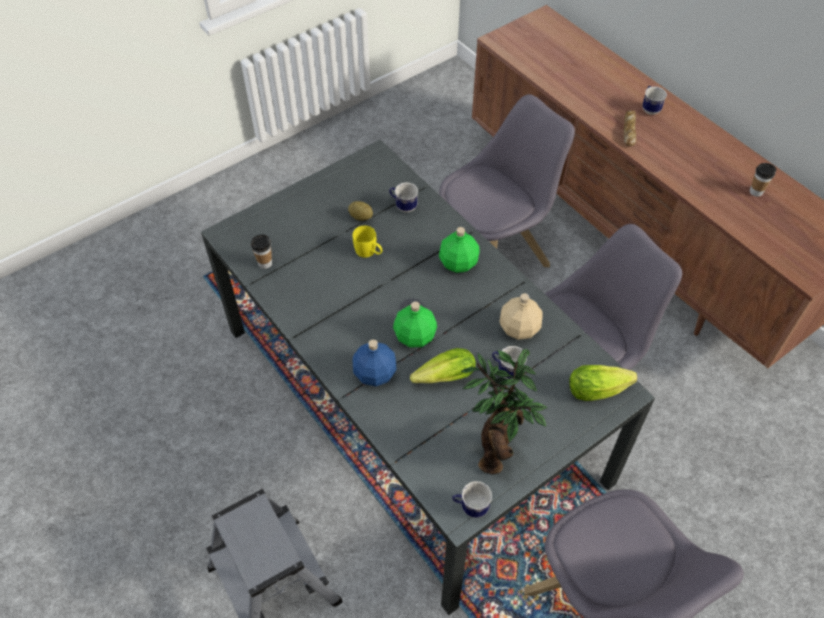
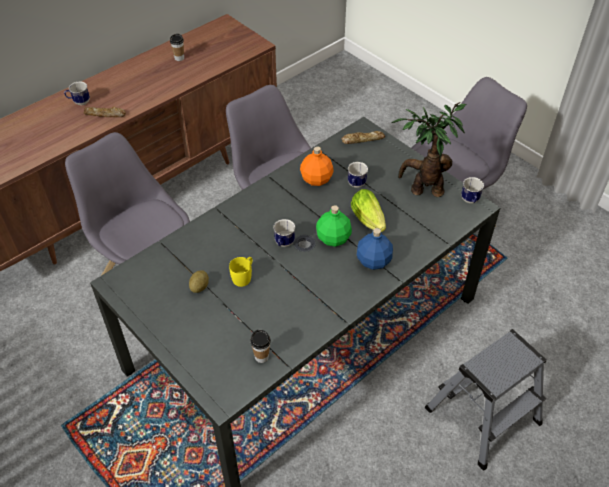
camera: 95 degrees left, 5 degrees down
(403, 206) = (186, 256): mug -> mug (283, 244)
(459, 263) = (253, 215): green bottle -> none
(518, 328) = (316, 179): beige bottle -> orange bottle
(600, 389) = (362, 139): lettuce -> bread

